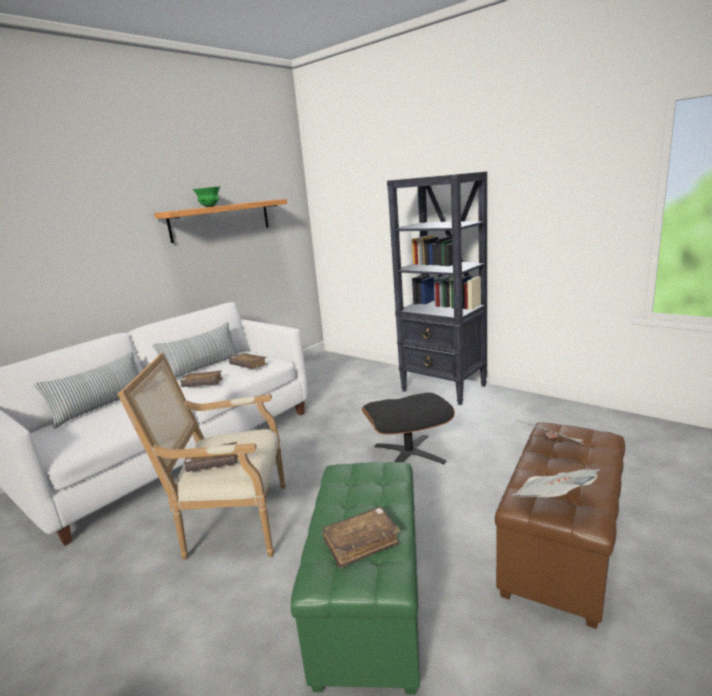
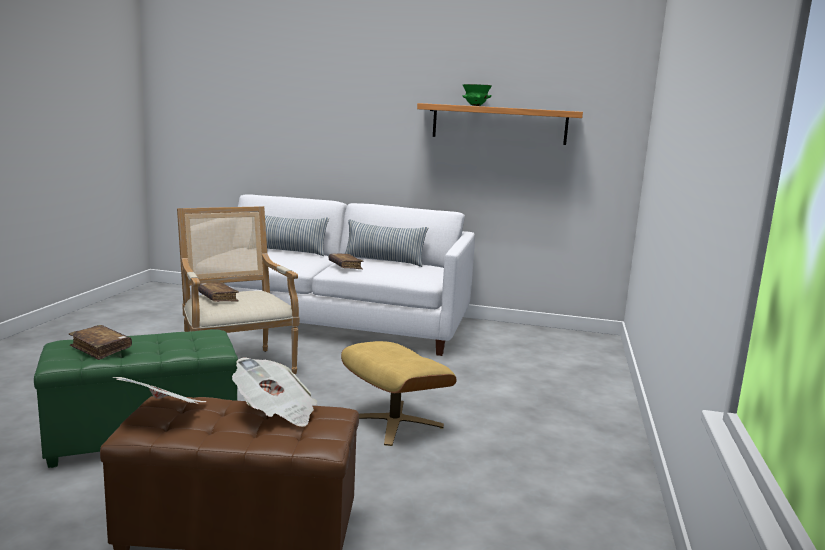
camera: 60 degrees right, 5 degrees down
(248, 366) = (399, 272): brown book -> none
(409, 454) = (393, 422): black ottoman -> beige ottoman
(444, 388) = (593, 423): black bookcase -> none

